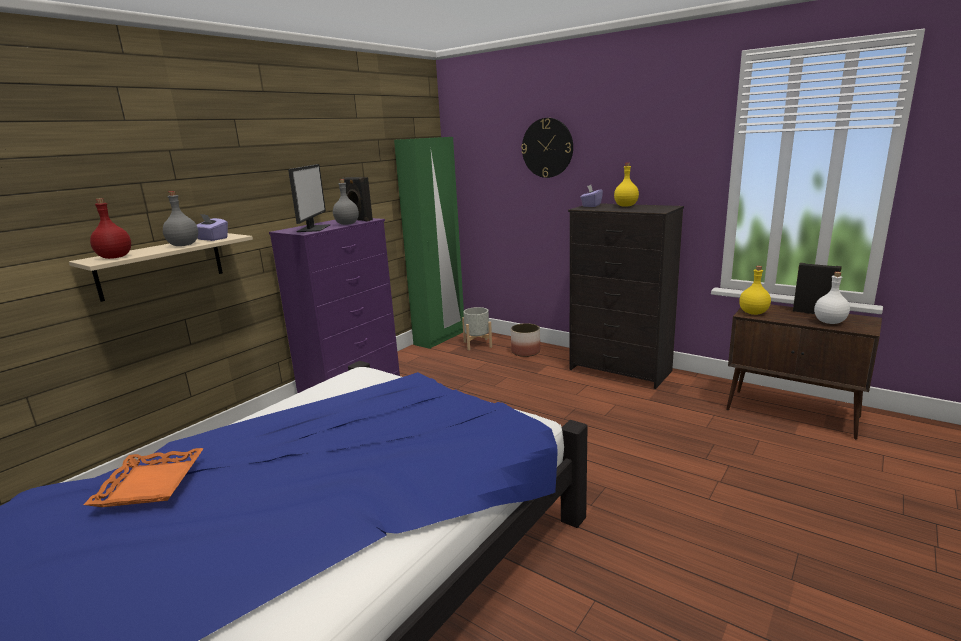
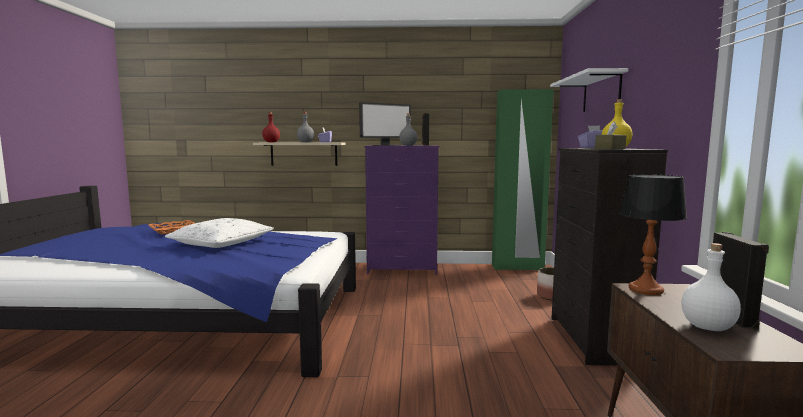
camera: 55 degrees right, 10 degrees down
(332, 449) = (221, 243): none -> white pillow
(477, 344) = (531, 279): grey planter -> none
(547, 148) = (601, 93): wall clock -> white shelf
(650, 209) = (610, 149): none -> brown tissue box
(753, 313) = (645, 289): yellow bottle -> table lamp

